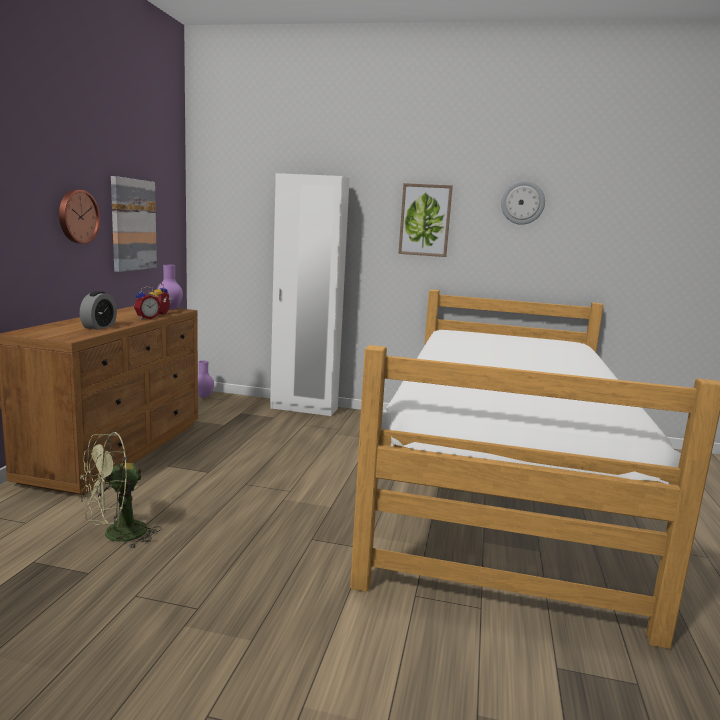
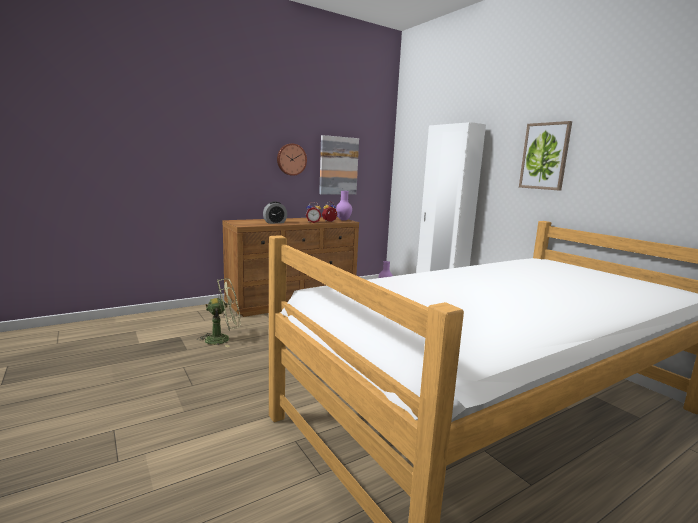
camera: 45 degrees right, 0 degrees up
(116, 535) = (223, 339): green fan -> green fan turned 150 degrees clockwise
(522, 202) = (646, 131): wall clock -> none

